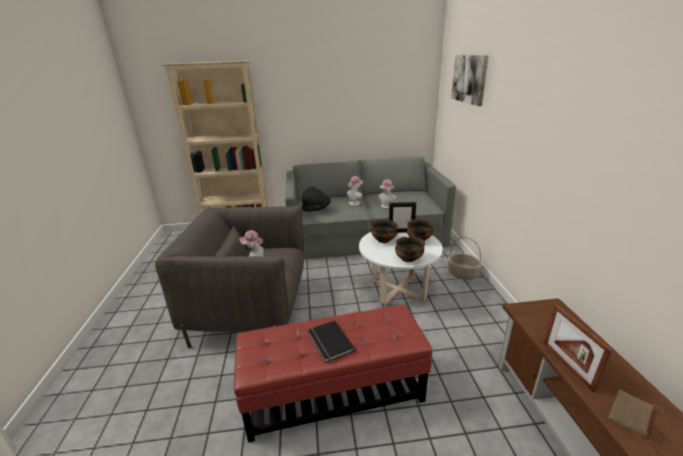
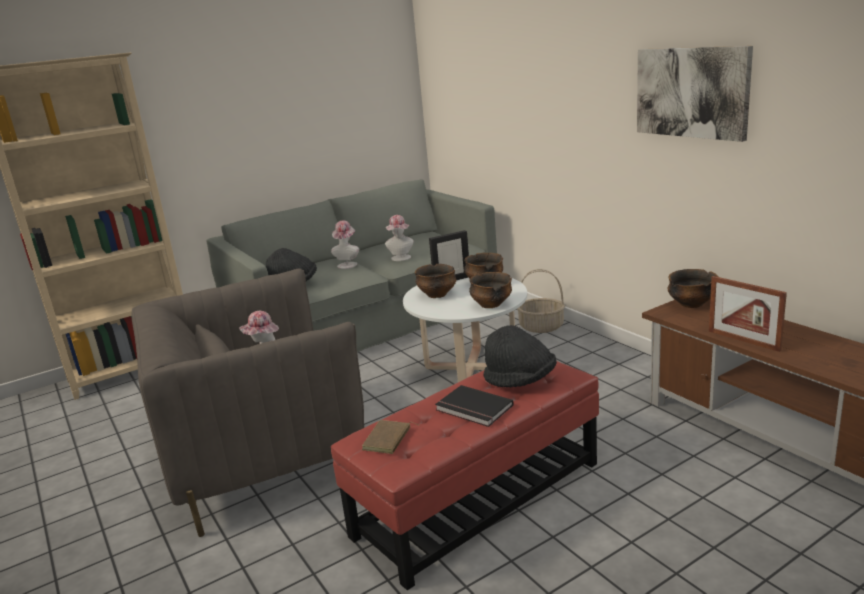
camera: 25 degrees left, 5 degrees down
(376, 331) = (520, 381): none -> black hat
(469, 79) = (479, 52): picture -> picture (692, 92)
(548, 310) = (691, 304): none -> bowl
(632, 415) = (821, 356): brown book -> brown book (388, 440)

